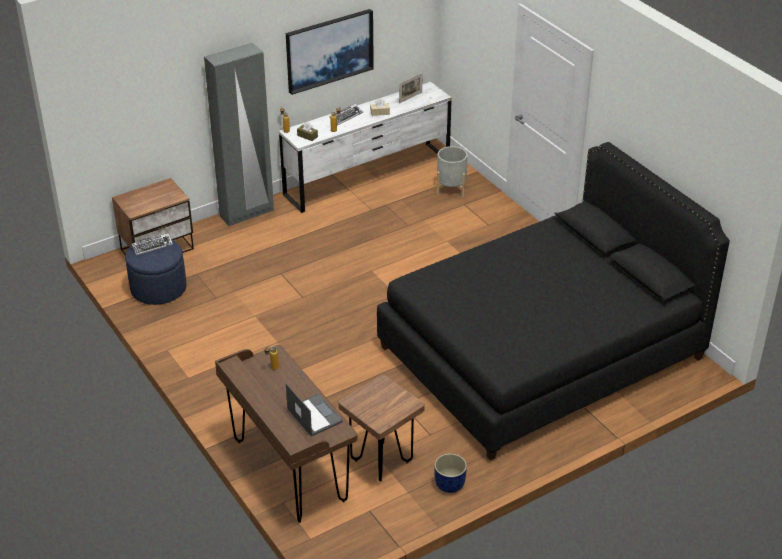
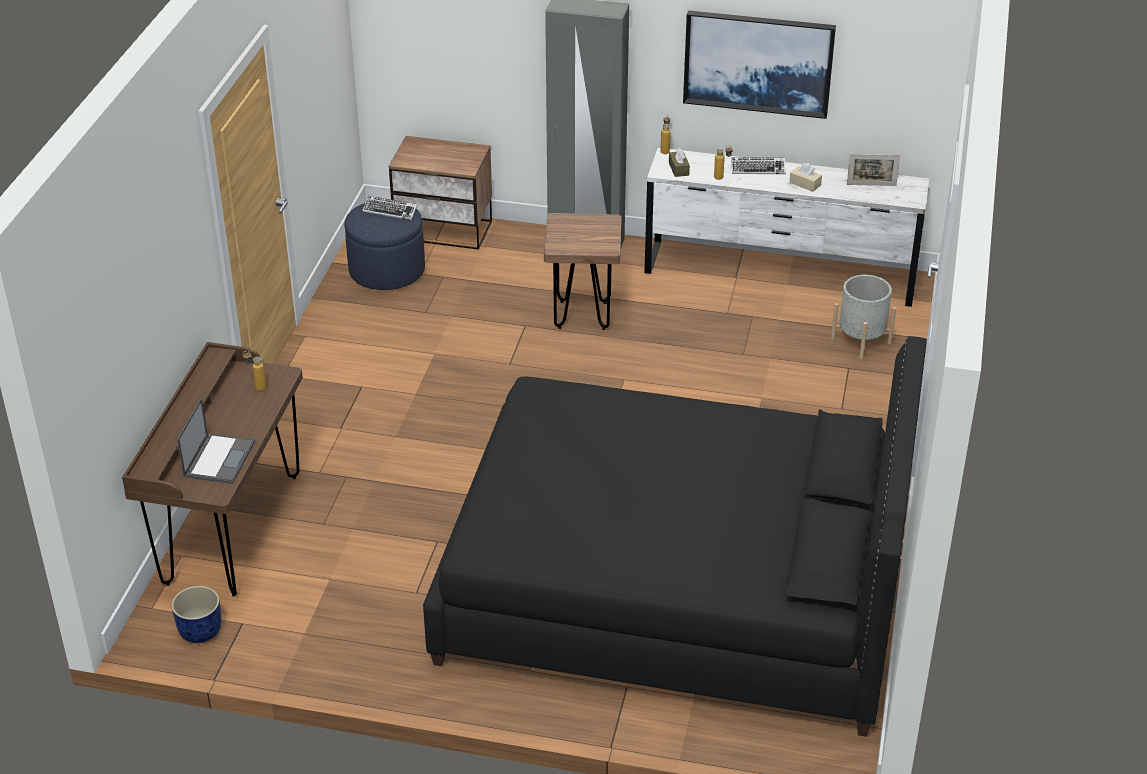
camera: 45 degrees right, 0 degrees up
(381, 461) = (328, 584): brown stool -> brown stool (582, 315)
(449, 484) = (355, 657): blue planter -> blue planter (199, 631)

